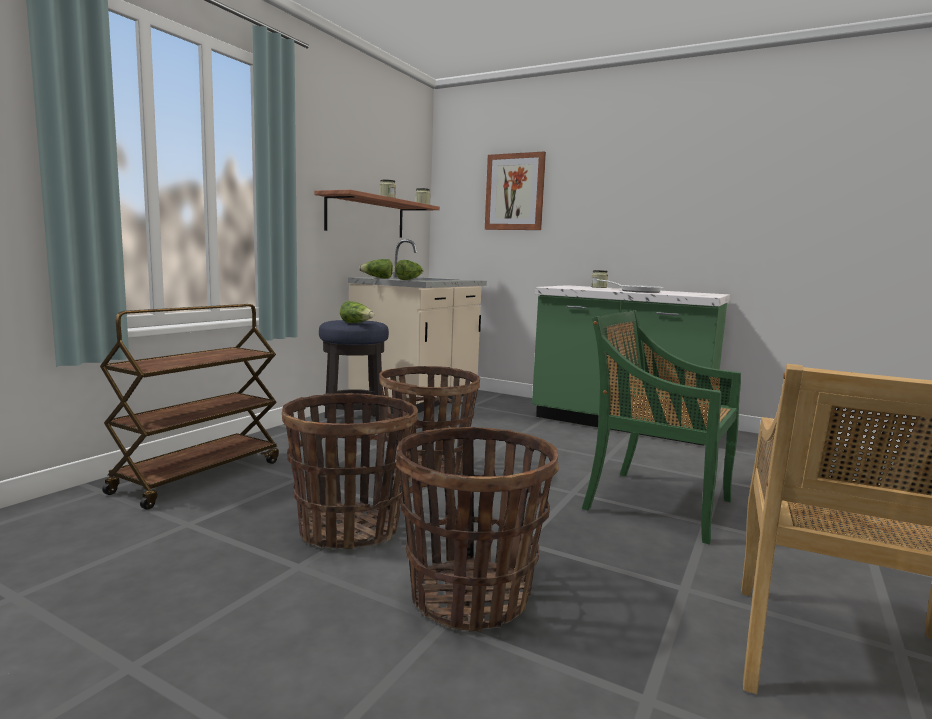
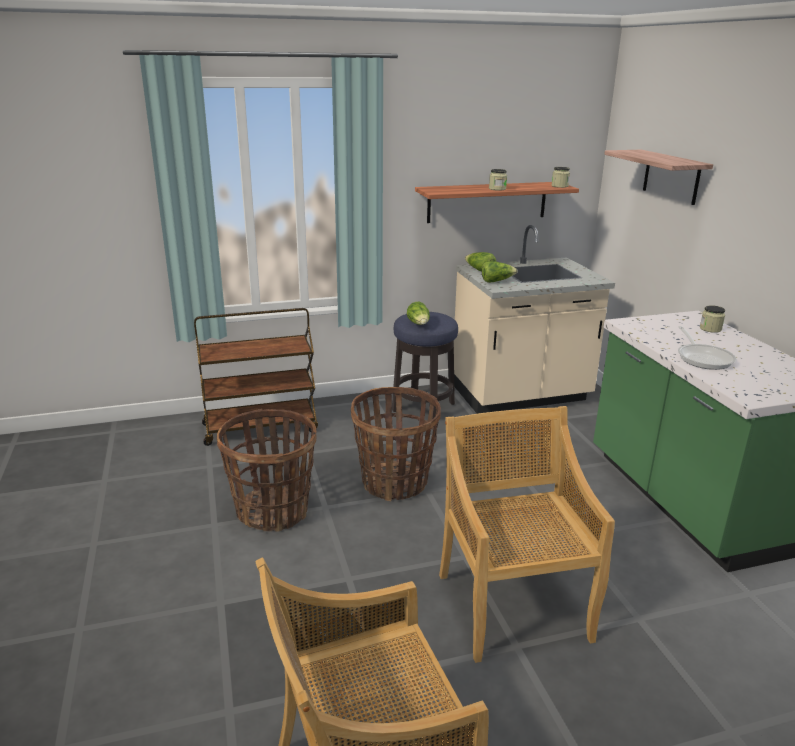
camera: 45 degrees right, 15 degrees up
(470, 596) = (256, 595): basket -> none
(515, 192) = (671, 177): picture -> shelf
(655, 504) = (512, 604): green chair -> beige chair

